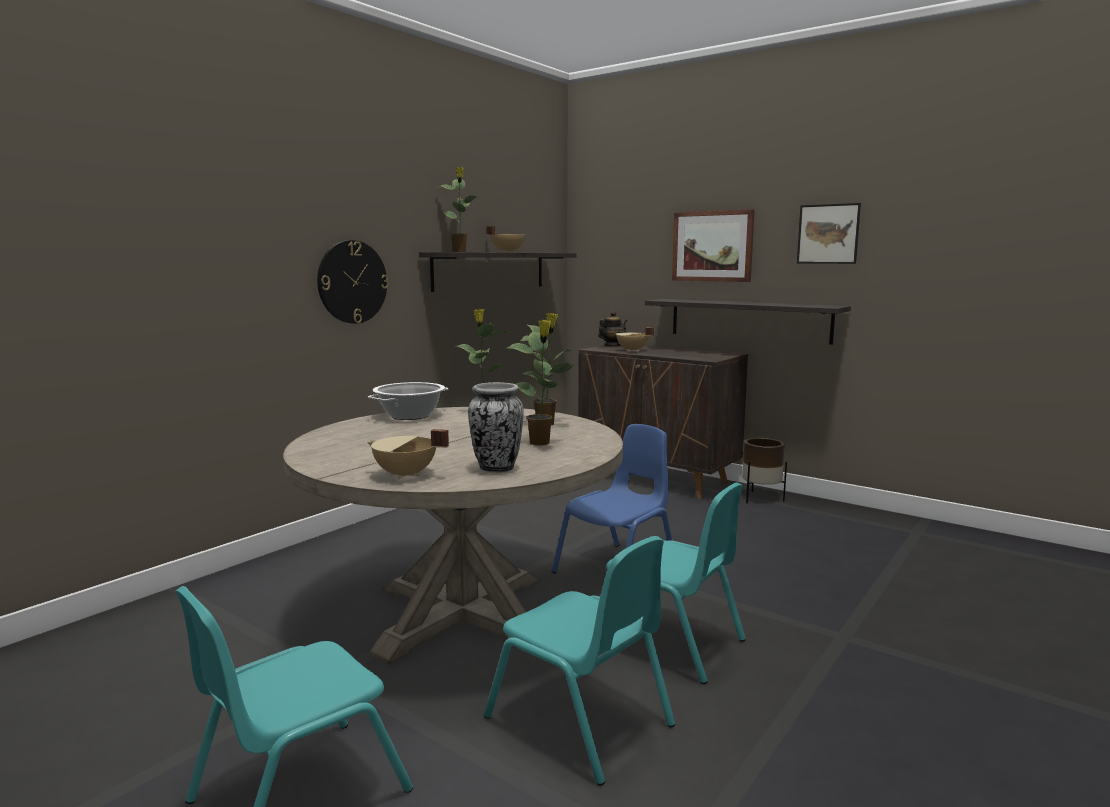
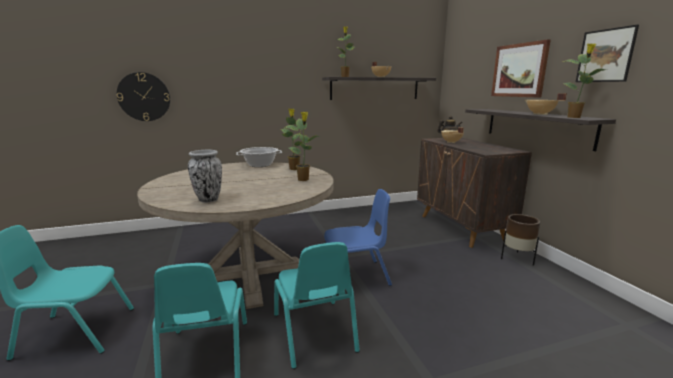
camera: 35 degrees right, 5 degrees up
(352, 282) = (277, 93): wall clock -> wall clock (144, 97)
(405, 475) = (168, 194): beige cooking pot -> beige cooking pot (540, 114)
(540, 443) = (268, 190): potted plant -> potted plant (574, 117)

